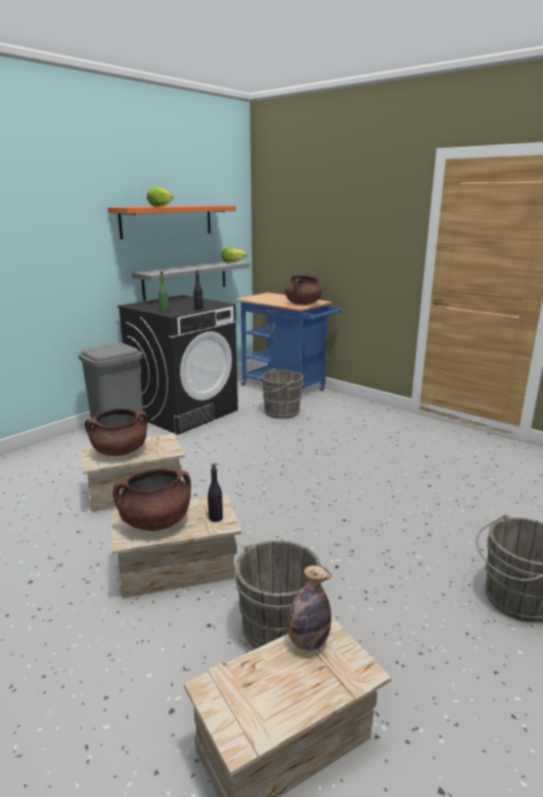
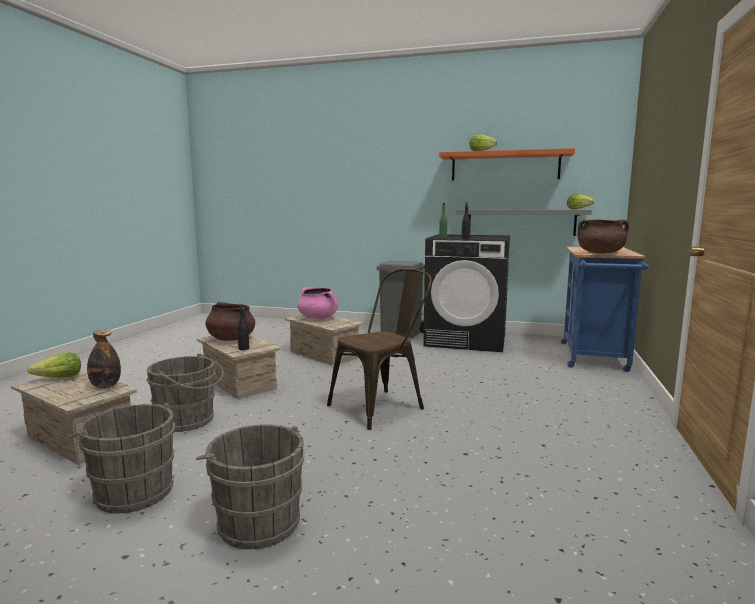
camera: 65 degrees right, 10 degrees down
(120, 451) = (318, 318): brown cooking pot -> pink cooking pot
(235, 700) = (59, 378): none -> lettuce
(279, 412) = (529, 365): grey bucket -> grey bucket (132, 491)
(321, 494) = (382, 406): none -> brown chair

